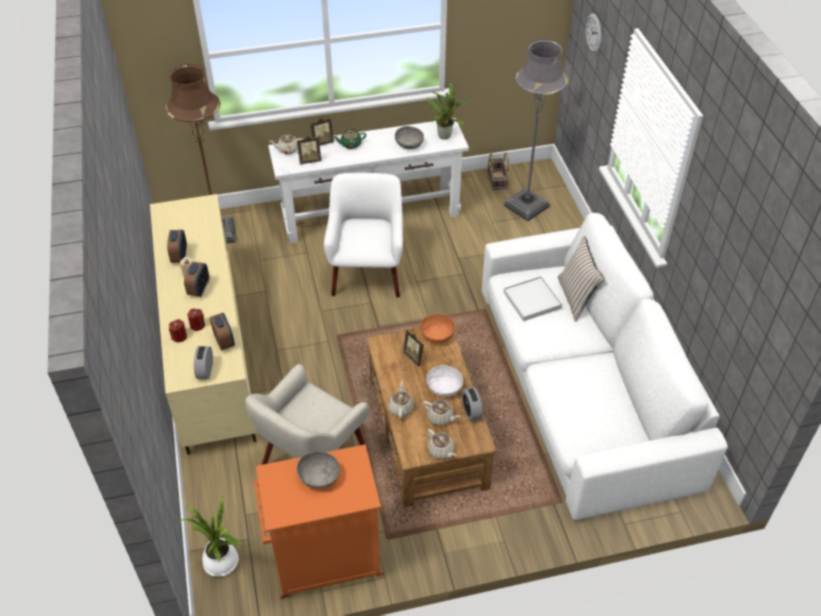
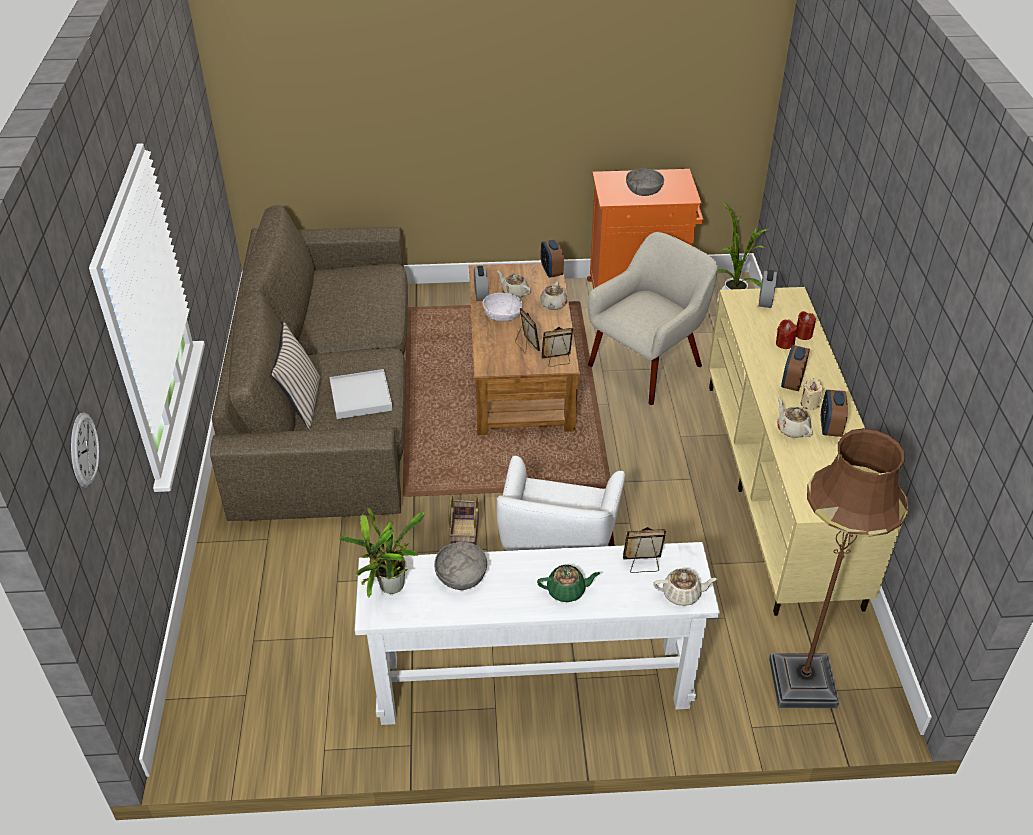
camera: 170 degrees left, 5 degrees down
(224, 341) = (748, 324): alarm clock -> alarm clock (551, 271)
(322, 142) = (618, 602): picture frame -> picture frame (557, 361)
(437, 335) = (494, 364): orange bowl -> none
(441, 450) = (521, 270): beige teapot -> beige teapot (792, 429)
(498, 181) = (281, 728): basket -> basket (464, 535)
(526, 206) = (259, 662): grey floor lamp -> none
(582, 385) = (329, 396): white sofa -> brown sofa

